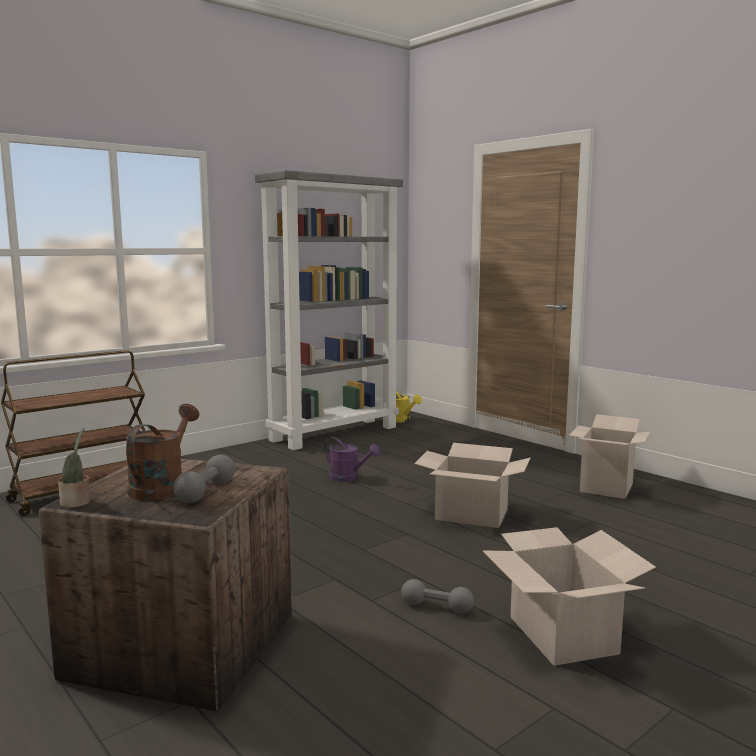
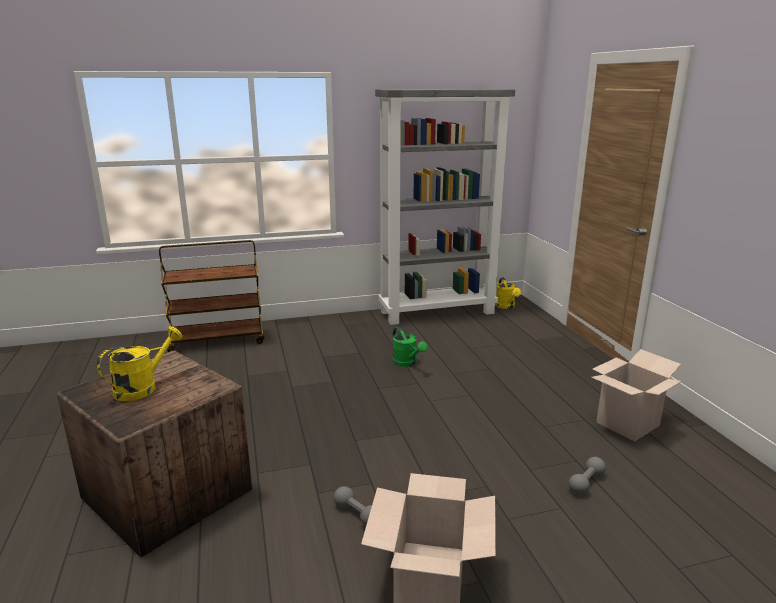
camera: 25 degrees right, 10 degrees up
(77, 503) = (79, 392): potted plant -> none
(161, 486) = (142, 387): brown watering can -> yellow watering can
(206, 492) = (160, 400): grey dumbbell -> grey dumbbell (586, 483)
(349, 478) = (407, 363): purple watering can -> green watering can
(472, 514) = (472, 425): cardboard box -> none

